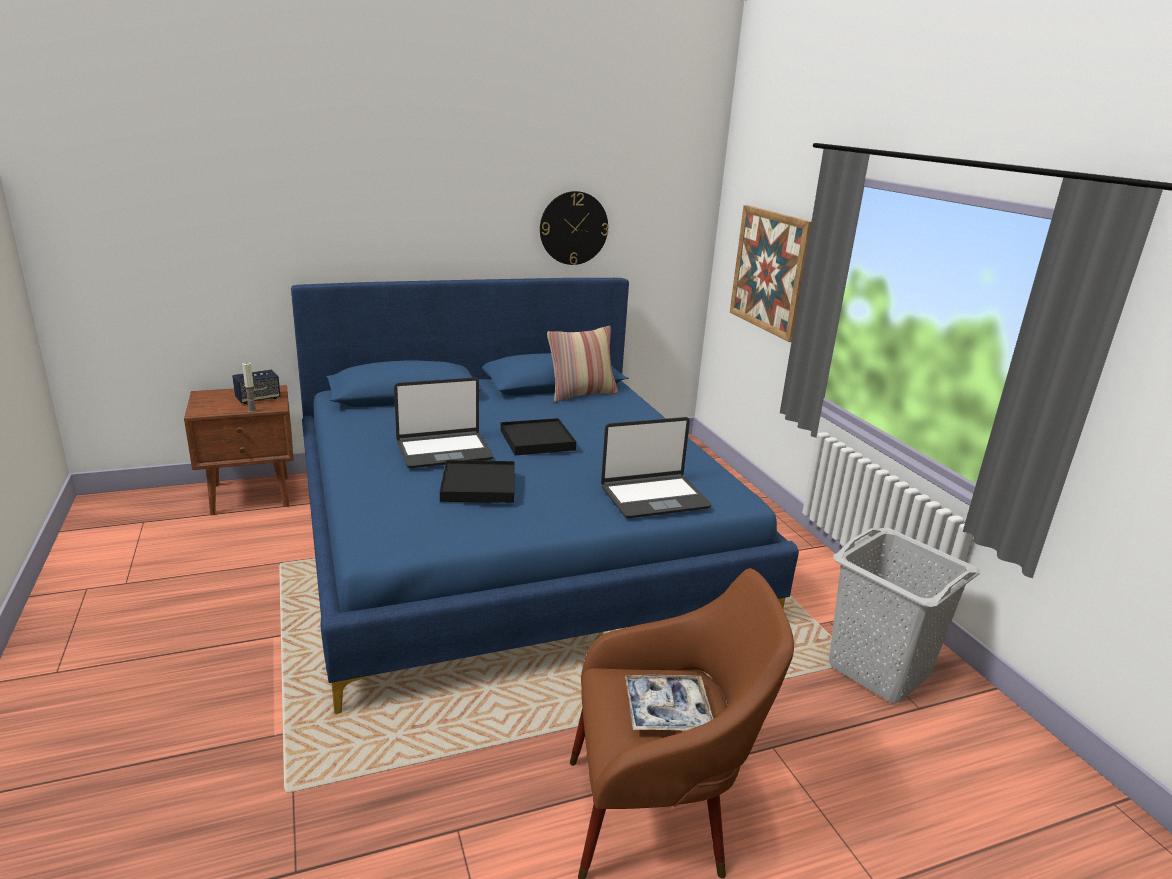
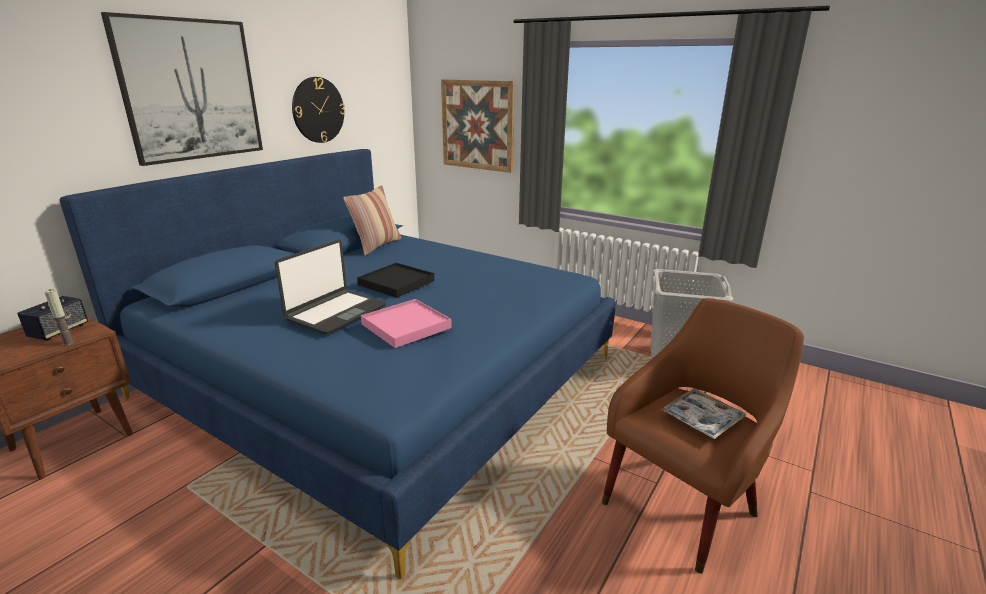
camera: 35 degrees left, 0 degrees up
(429, 199) = (191, 90): none -> picture
(478, 485) = (406, 326): black tray -> pink tray
(654, 497) = (529, 292): laptop -> none

